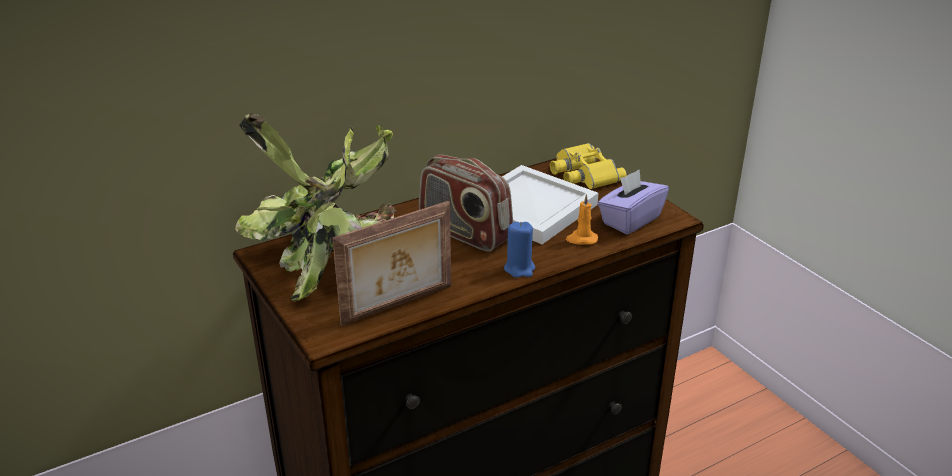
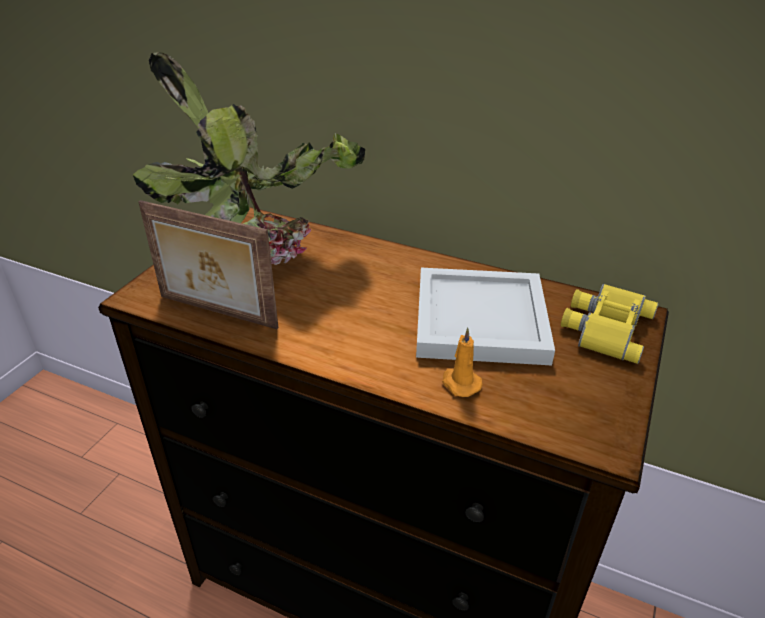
camera: 55 degrees right, 5 degrees up
(464, 233) = (381, 298): radio -> none
(519, 269) = (350, 361): blue candle -> none
(630, 220) = (551, 407): purple tissue box -> none

